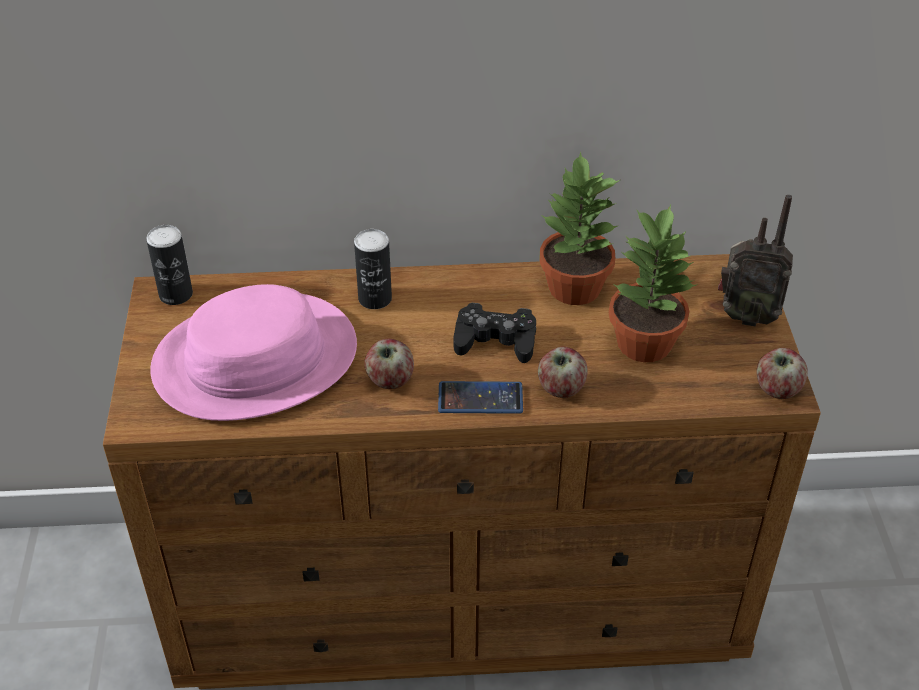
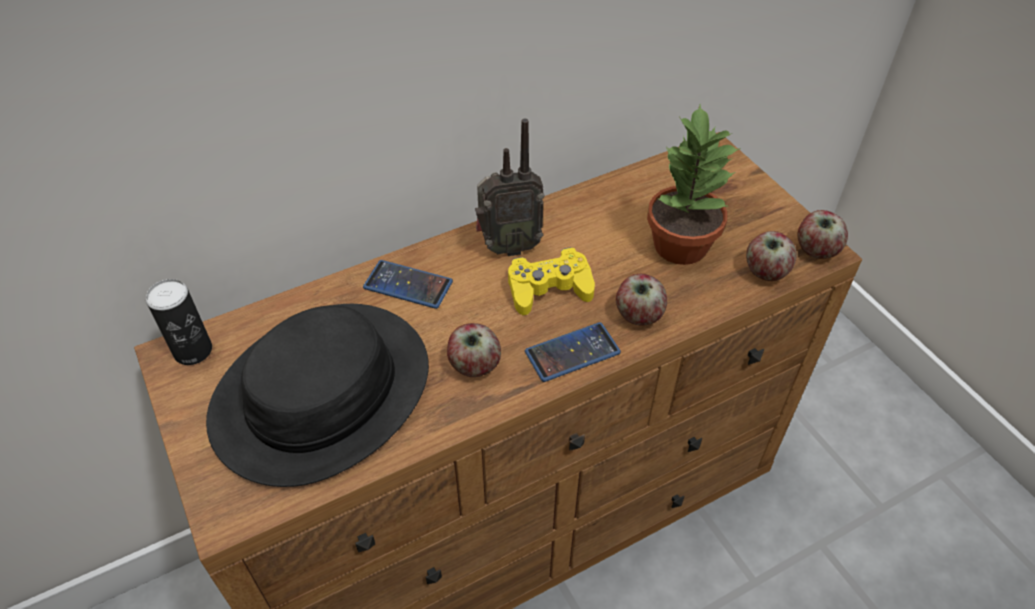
camera: 25 degrees left, 5 degrees up
(256, 359) = (322, 393): pink hat -> black hat
(375, 299) = (408, 285): can -> phone
(495, 340) = (549, 288): black game controller -> yellow game controller
(574, 289) = (587, 214): potted plant -> none
(710, 392) = (765, 272): none -> apple
(745, 316) = (745, 192): radio -> radio (508, 246)

